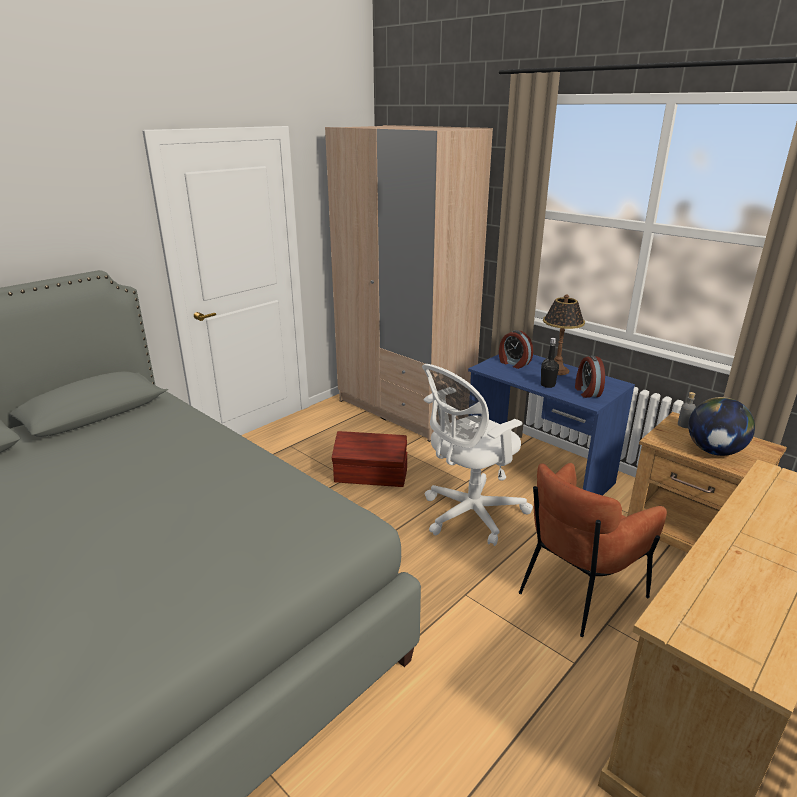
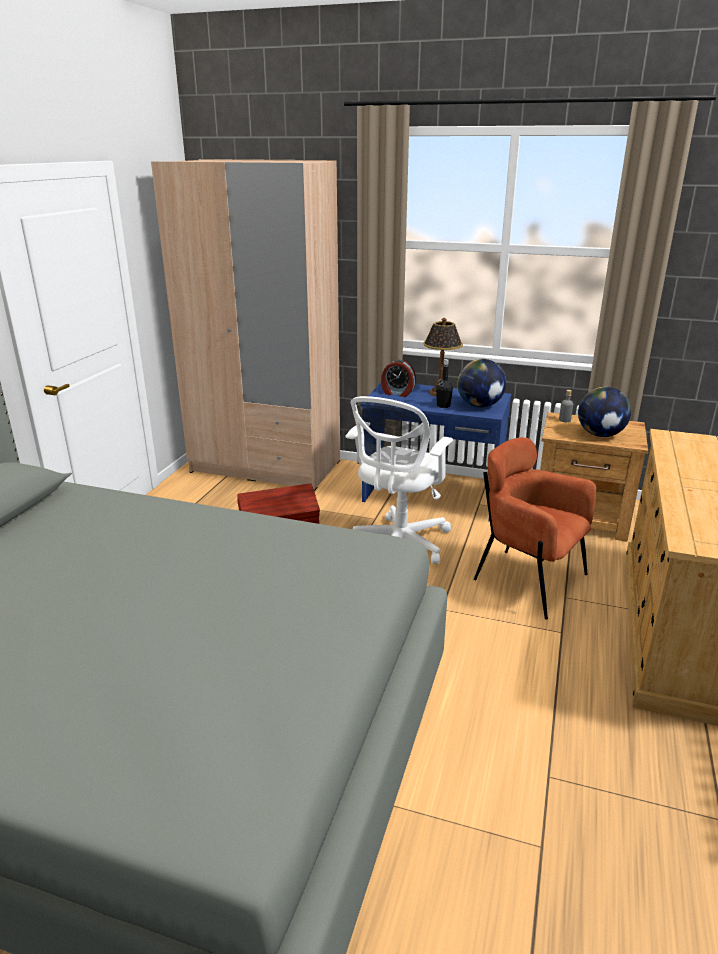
camera: 25 degrees left, 0 degrees up
(577, 591) = (527, 580): brown armchair -> brown armchair turned 105 degrees clockwise
(586, 392) = (480, 406): alarm clock -> globe

